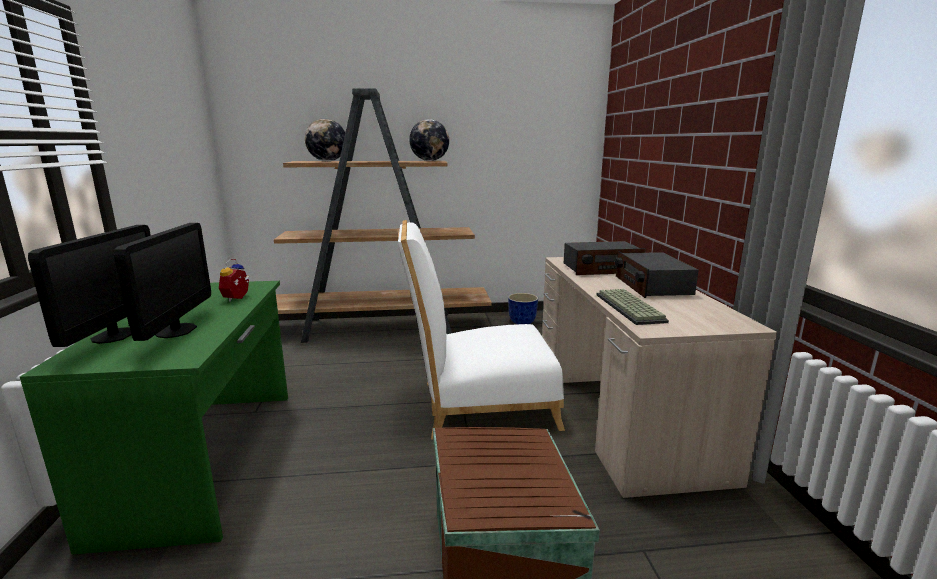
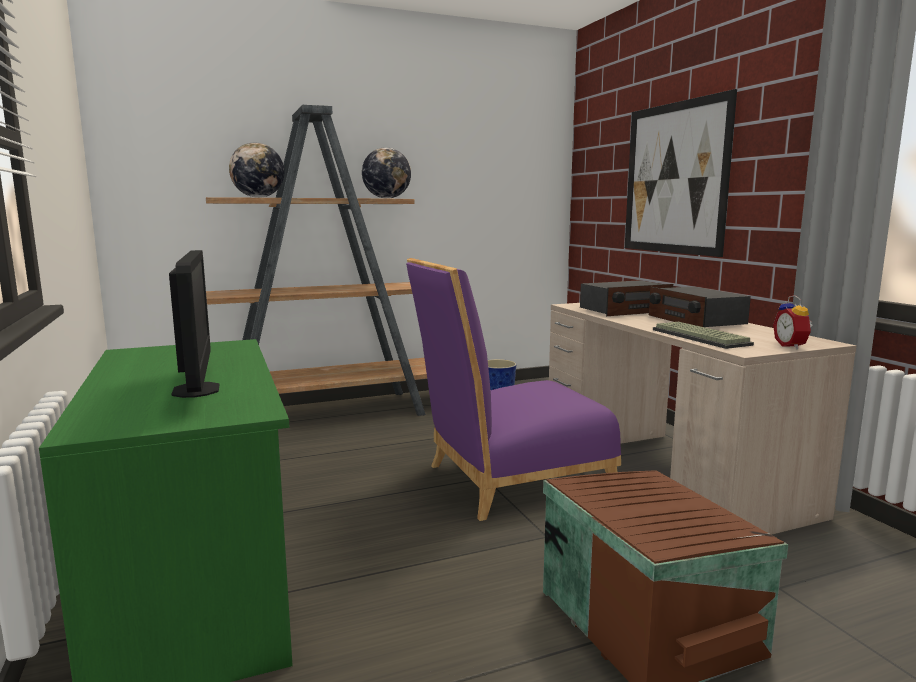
camera: 15 degrees left, 5 degrees down
(114, 335) = (112, 400): monitor -> none
(238, 298) = (229, 357): alarm clock -> alarm clock (792, 346)
(478, 405) = (509, 481): white chair -> purple chair
(670, 147) = (674, 178): none -> picture

